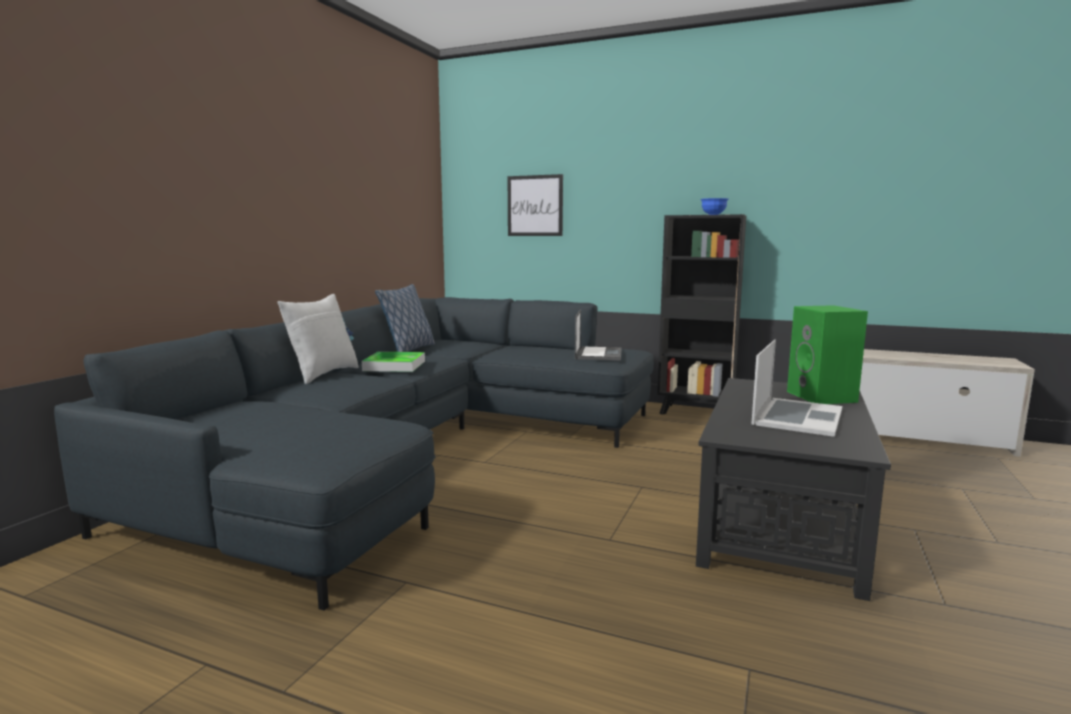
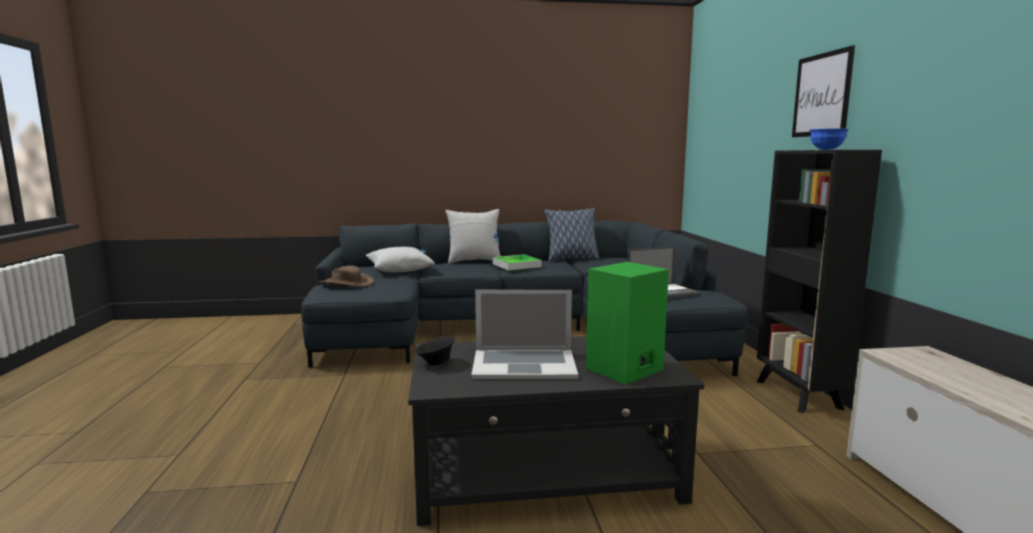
camera: 60 degrees right, 0 degrees up
(276, 408) = (399, 270): none -> grey pillow
(291, 442) = (346, 283): none -> brown hat
(535, 206) = (731, 139): picture -> picture (822, 95)
(779, 441) = (435, 363): none -> black bowl

